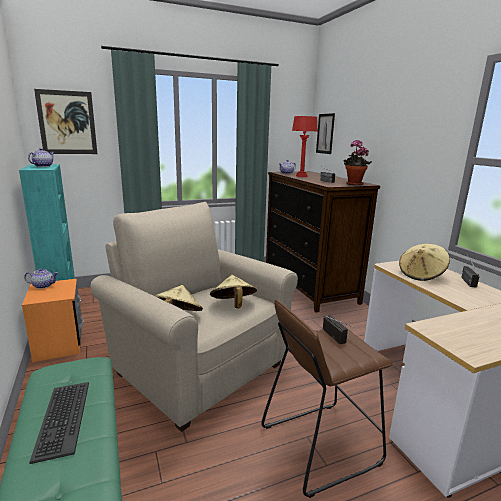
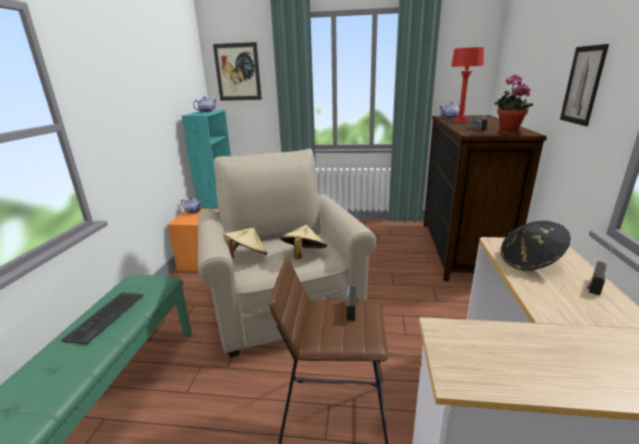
camera: 30 degrees right, 5 degrees up
(325, 133) = (508, 67): picture -> picture (583, 85)
(421, 275) = (529, 262): beige hat -> black hat

